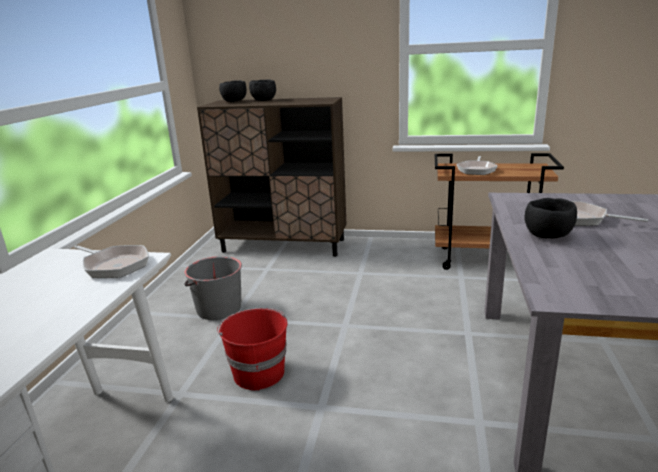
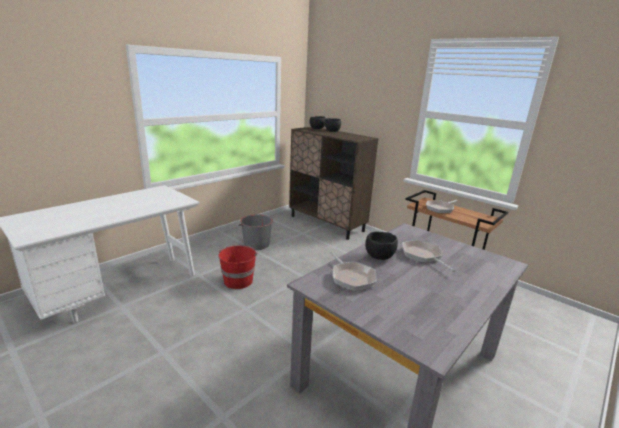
camera: 30 degrees right, 0 degrees up
(114, 265) = (172, 200): frying pan -> frying pan (351, 277)

